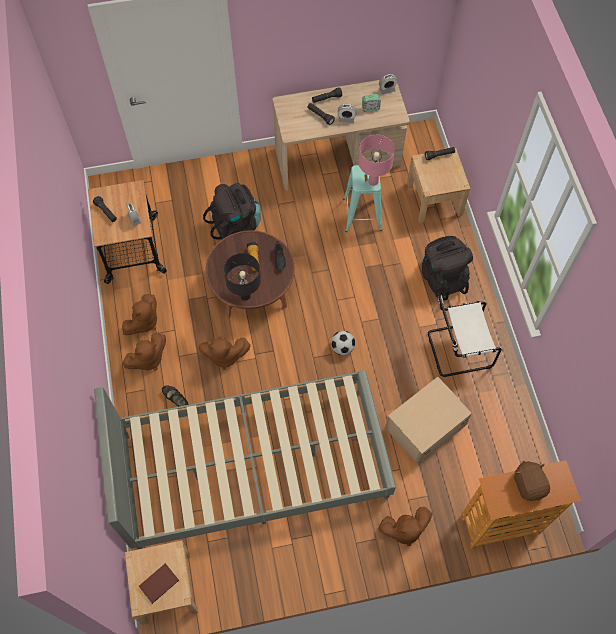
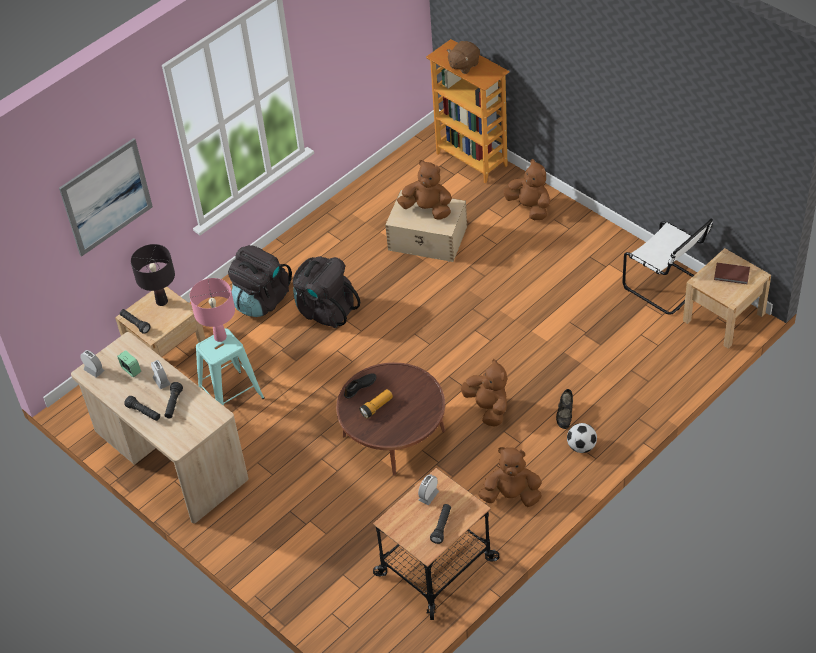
camera: 120 degrees left, 15 degrees down
(148, 359) = (546, 465): brown plush toy -> brown plush toy (427, 209)
(236, 225) = (329, 494): black backpack -> black backpack (325, 310)
(245, 296) = (424, 389): black table lamp -> black table lamp (162, 301)
(253, 466) = (571, 324): grey bed -> none
(342, 348) = (400, 329): football -> football (581, 446)
(456, 349) = (333, 254): white chair -> white chair (667, 287)
(489, 88) = (106, 197): none -> picture

